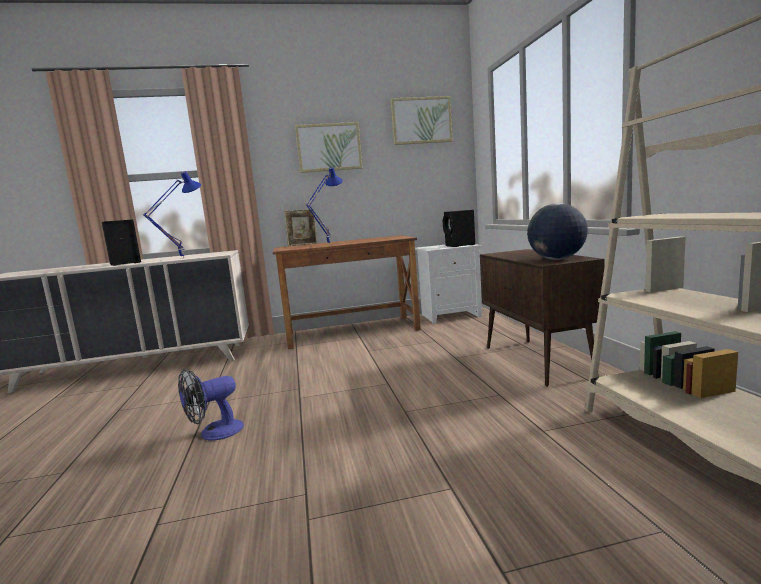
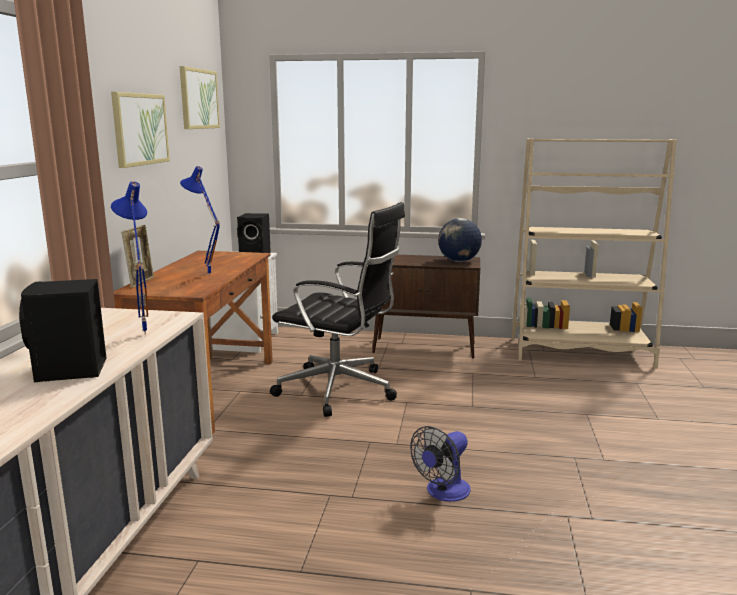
camera: 70 degrees left, 5 degrees up
(214, 433) = (443, 493): fan -> fan turned 60 degrees clockwise
(388, 358) = (340, 390): none -> black office chair

